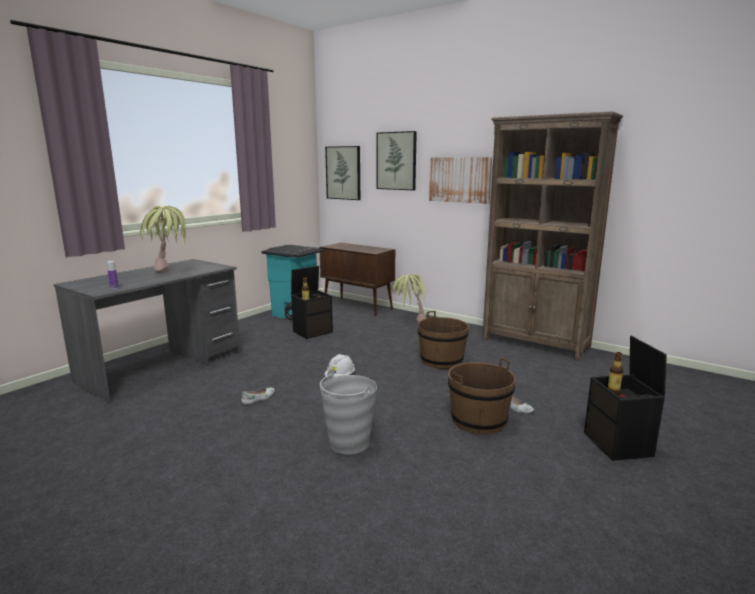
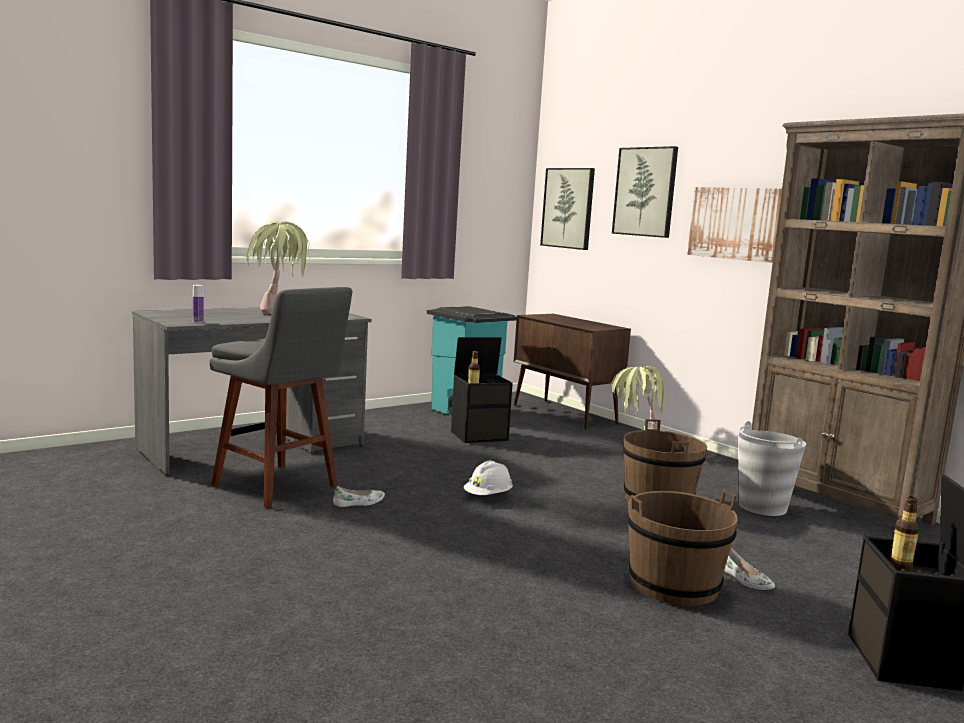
camera: 15 degrees right, 5 degrees down
(197, 396) = (279, 487): none -> grey stool
(349, 443) = (455, 576): grey bucket -> grey bucket (762, 507)

